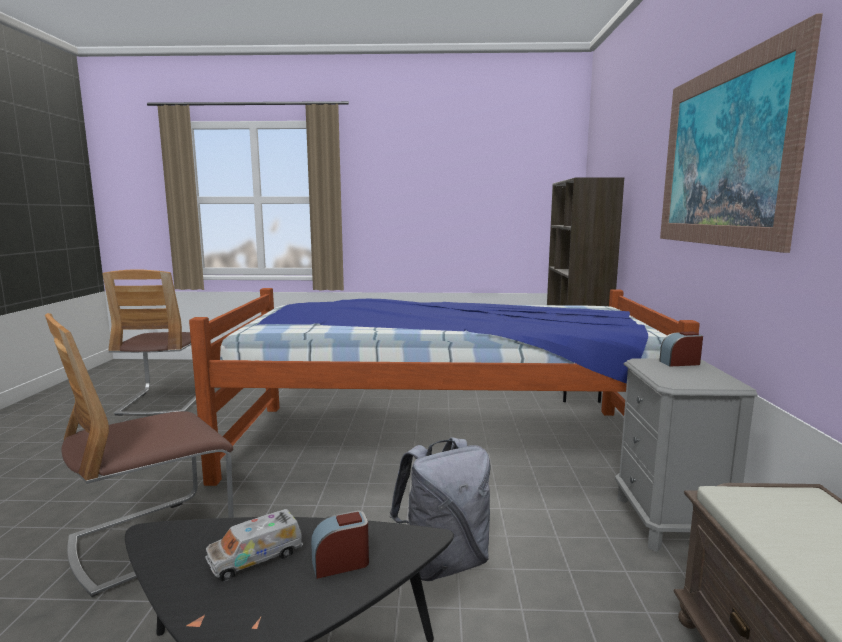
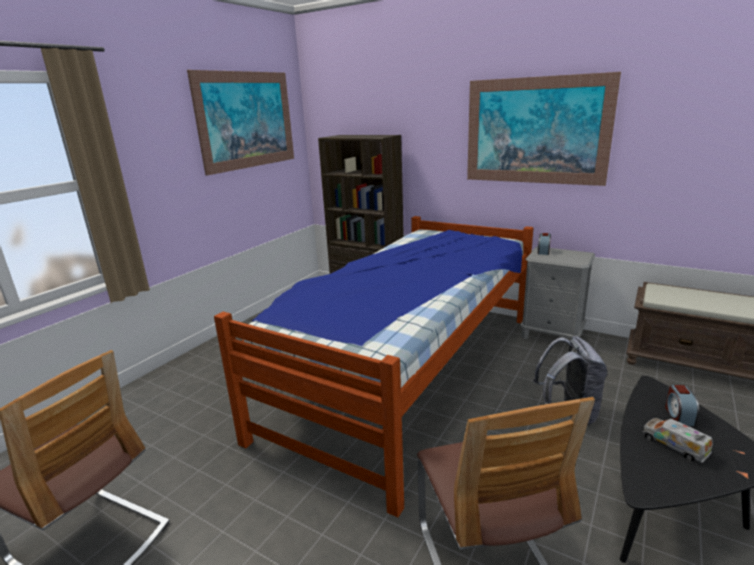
camera: 60 degrees left, 10 degrees up
(255, 558) = (674, 445): toy truck -> toy truck turned 150 degrees clockwise
(493, 164) = (247, 120): none -> picture

